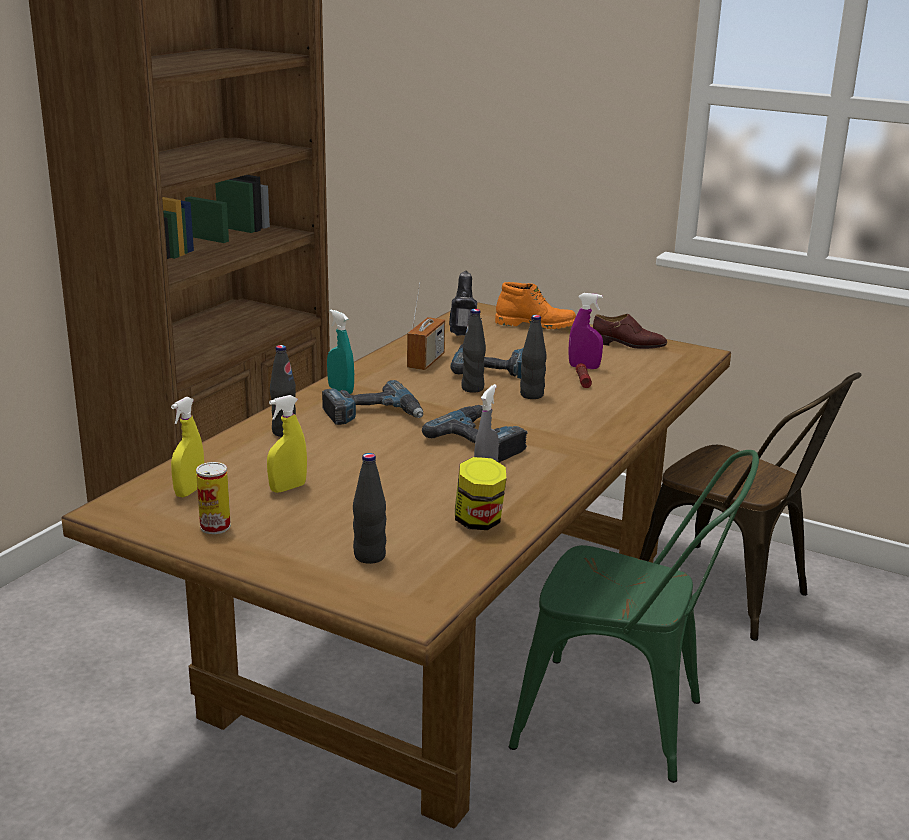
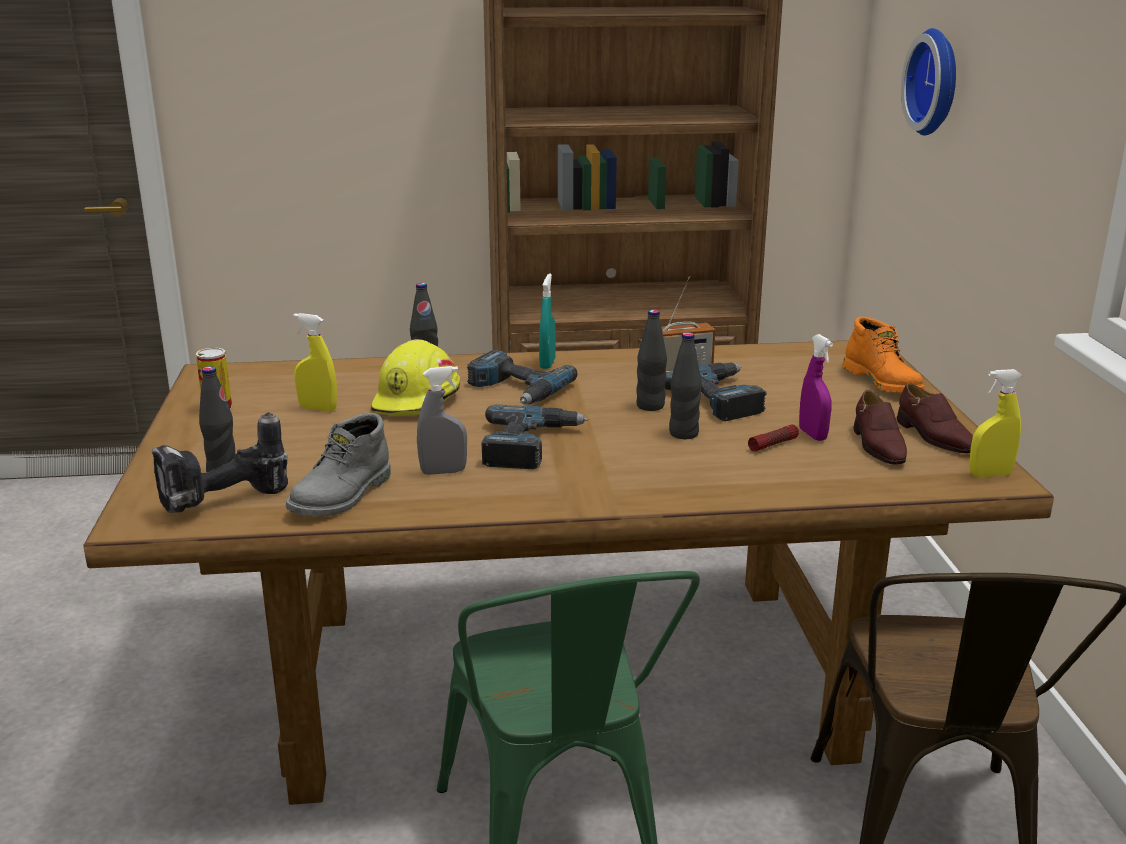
camera: 55 degrees right, 0 degrees up
(190, 491) = (270, 382): yellow spray bottle -> yellow spray bottle (990, 474)
(338, 450) = (418, 401): none -> yellow hard hat
(428, 98) = (937, 82): none -> wall clock
(466, 330) = (796, 360): power drill -> power drill (224, 505)
(479, 522) = (343, 496): jar -> grey boot
(622, 360) = (877, 446): none -> brown shoe

